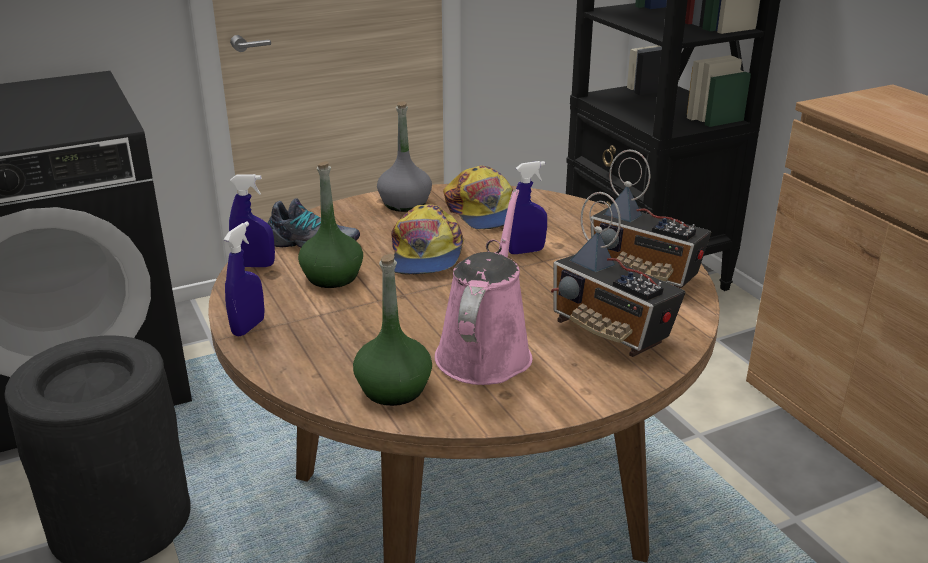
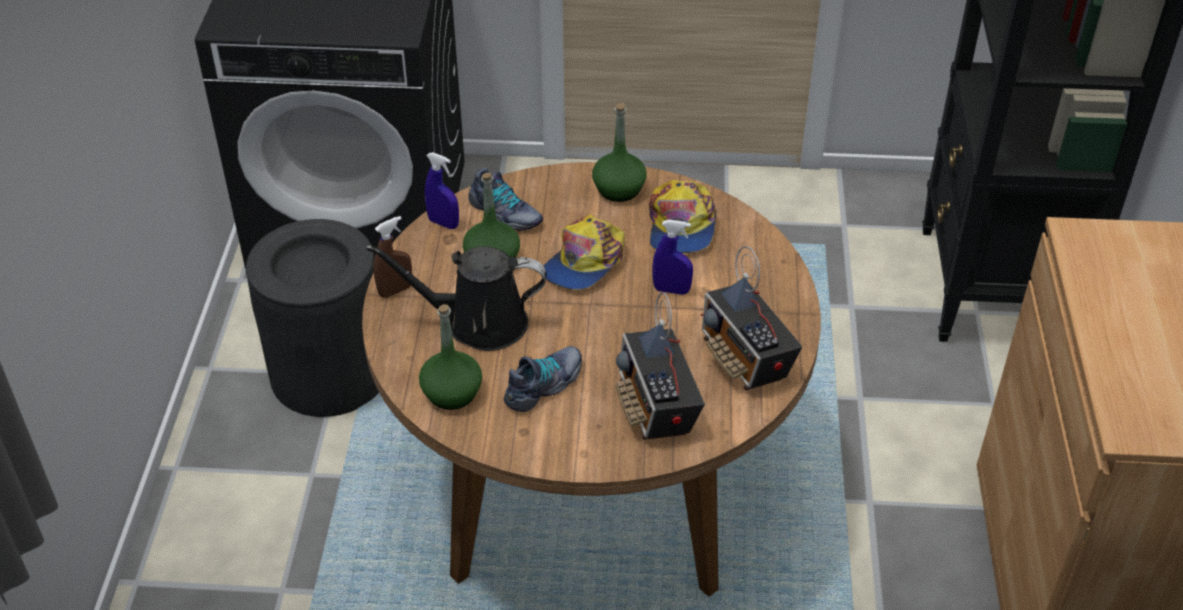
camera: 30 degrees right, 15 degrees up
(248, 327) = (395, 290): blue spray bottle -> brown spray bottle
(366, 326) = (478, 323): none -> black watering can
(405, 204) = (619, 189): grey bottle -> green bottle
(486, 351) = (545, 385): pink watering can -> shoe

